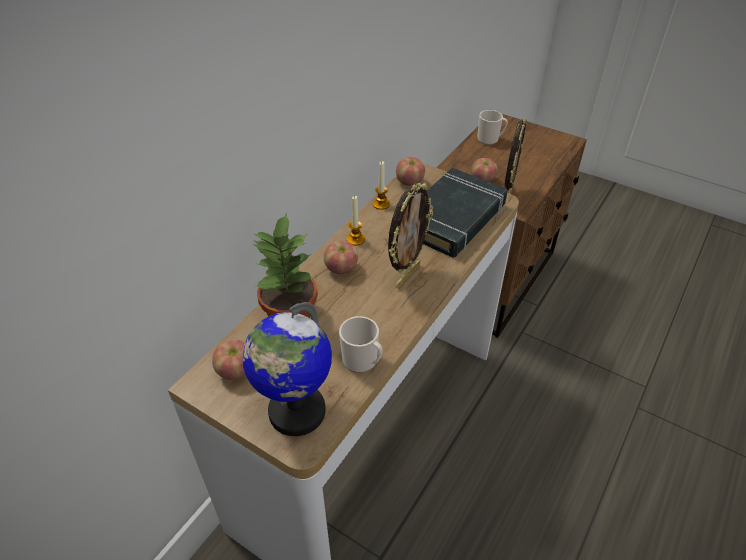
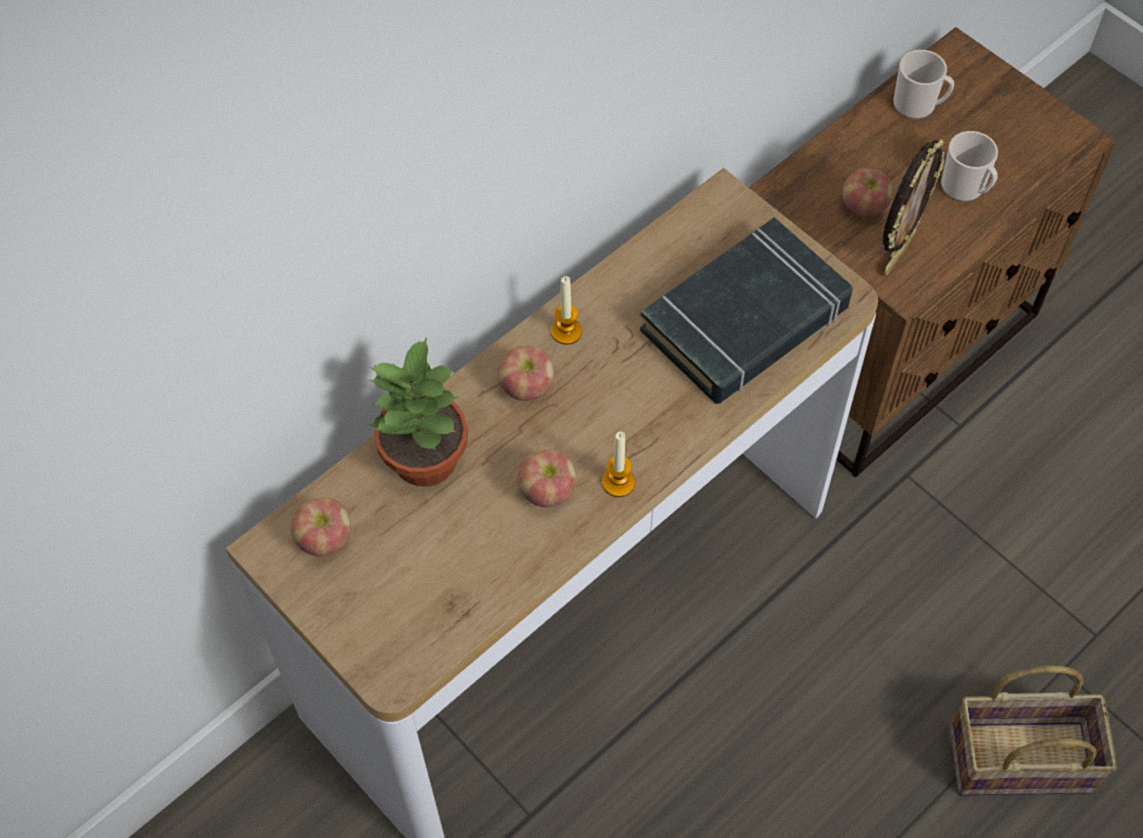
camera: 15 degrees right, 15 degrees up
(296, 411) = (395, 624): globe -> none
(363, 361) = (512, 565): mug -> mug (966, 188)
(381, 204) = (632, 263): candle -> candle (618, 482)
(407, 276) = (627, 423): picture frame -> none
(409, 182) = (698, 222): apple -> apple (547, 491)
(639, 456) = (1023, 757): none -> basket

